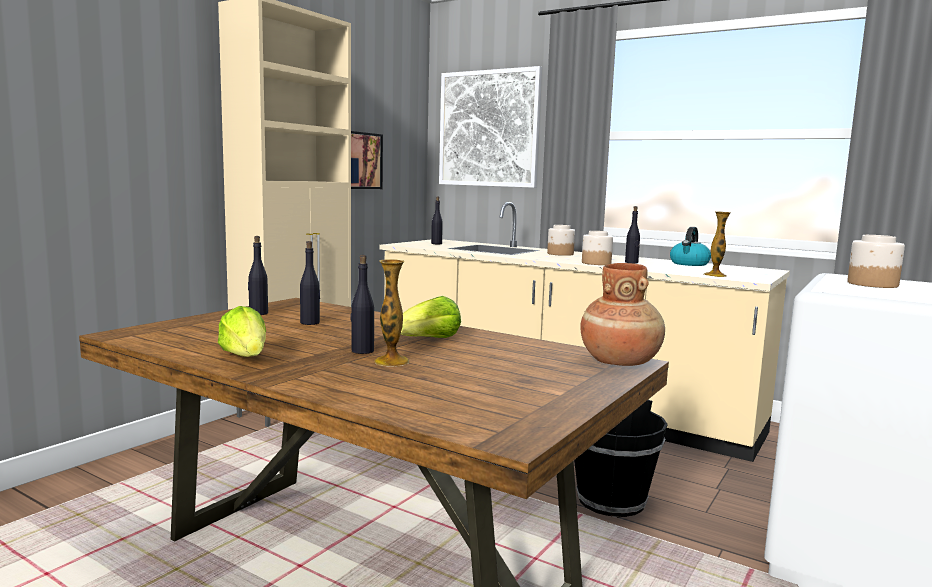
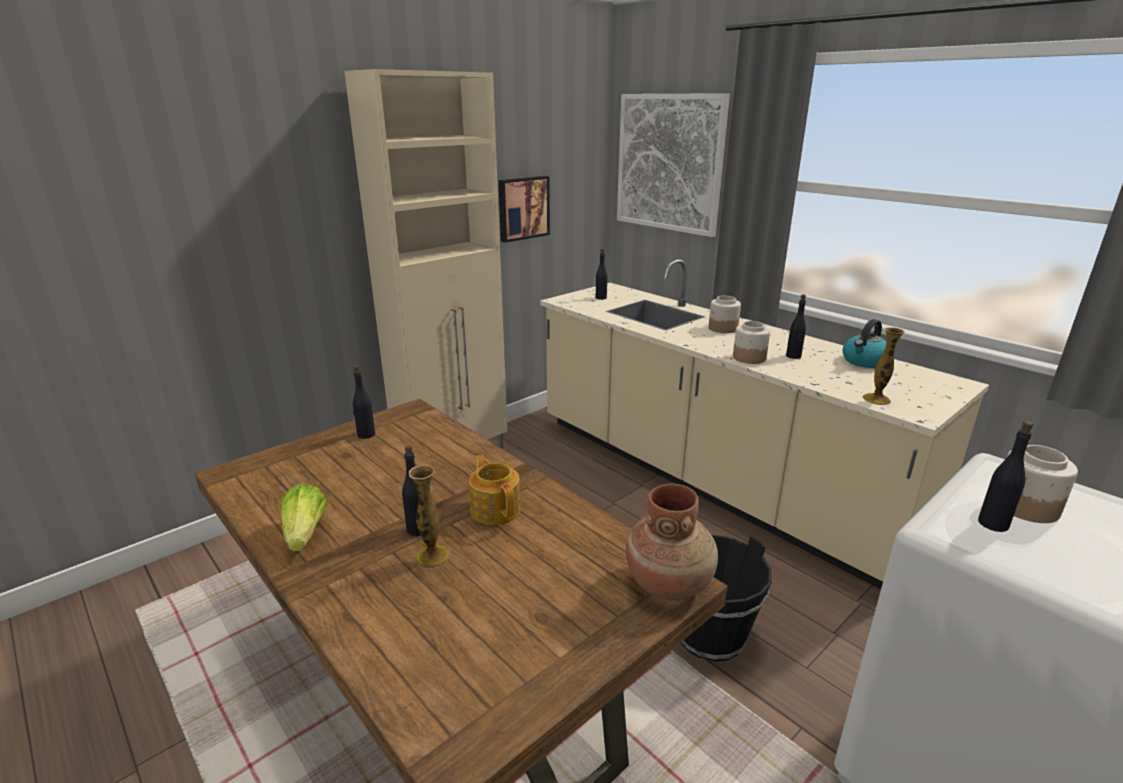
camera: 15 degrees right, 15 degrees up
(310, 323) = (402, 459): black bottle -> black bottle (993, 524)
(430, 340) = (495, 509): lettuce -> teapot

